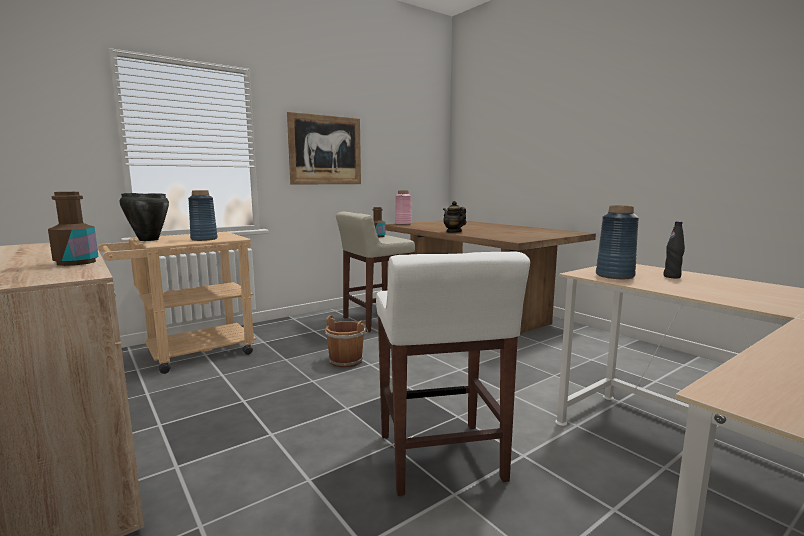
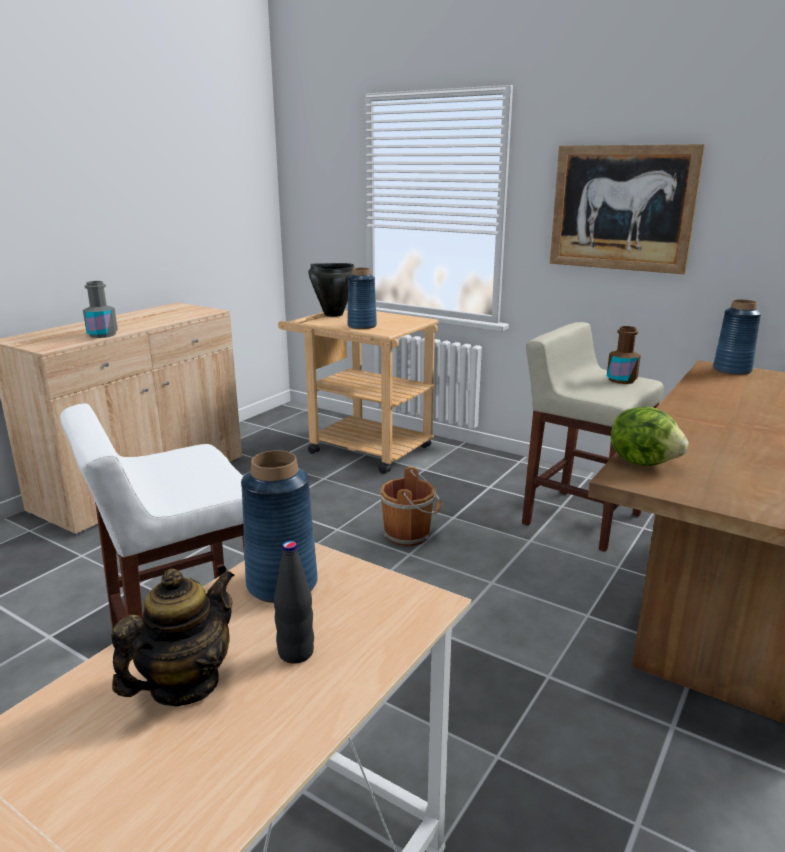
camera: 70 degrees right, 10 degrees up
(76, 262) = (102, 335): brown bottle -> grey bottle
(403, 224) = (732, 370): pink vase -> blue vase
(453, 232) = (676, 416): teapot -> teapot (184, 684)
(501, 238) = (643, 462): none -> lettuce

